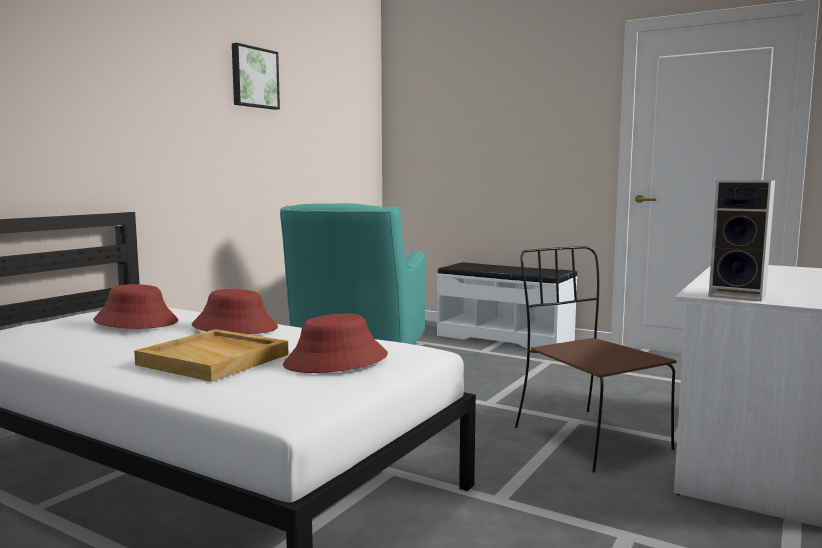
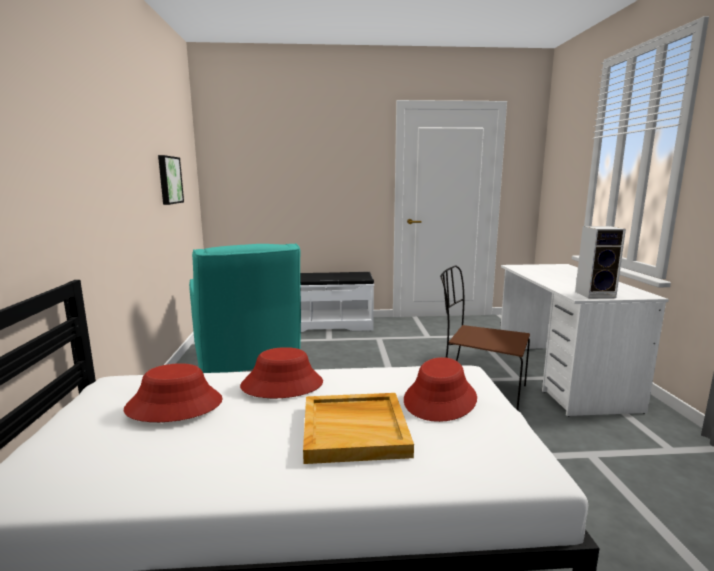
camera: 35 degrees left, 5 degrees up
(254, 77) = (130, 124): picture -> picture (168, 180)

